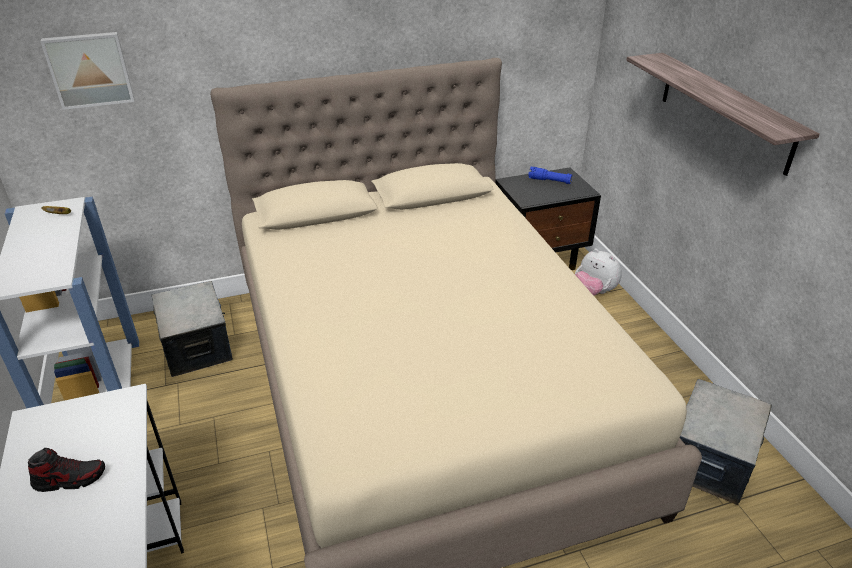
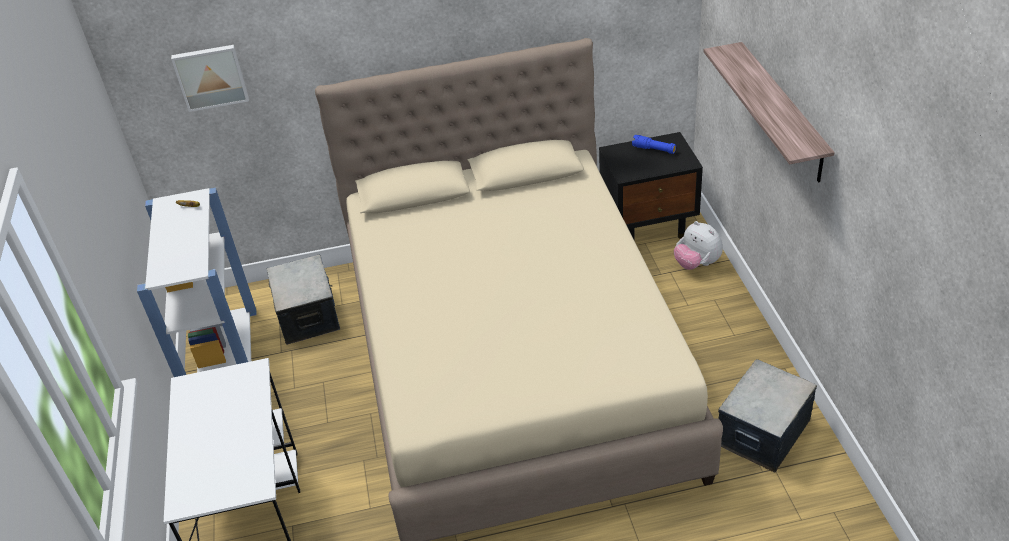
camera: 10 degrees right, 5 degrees up
(70, 479) = (219, 429): shoe -> none

